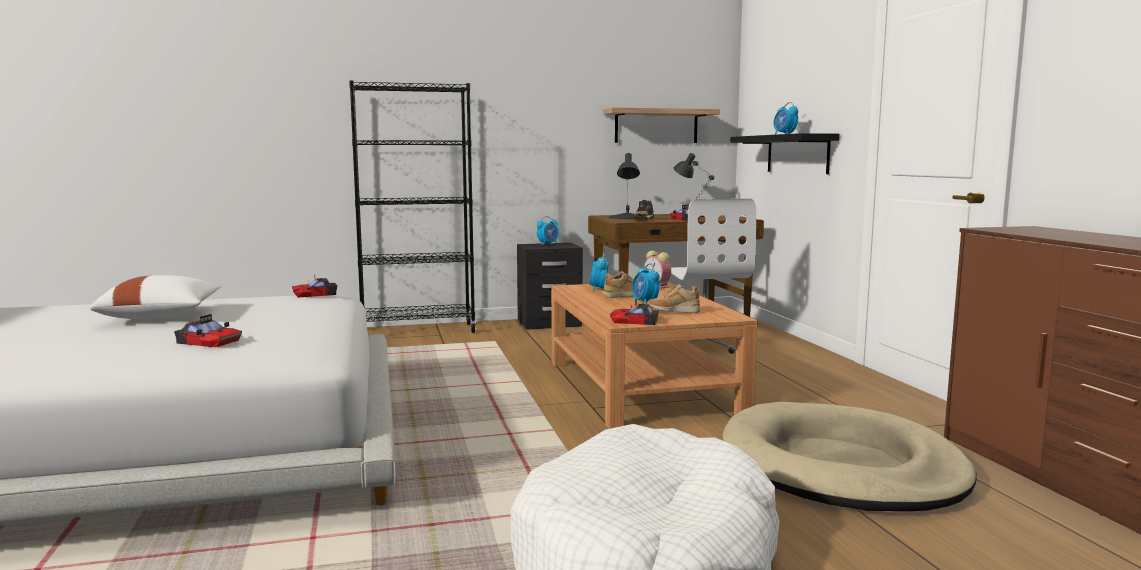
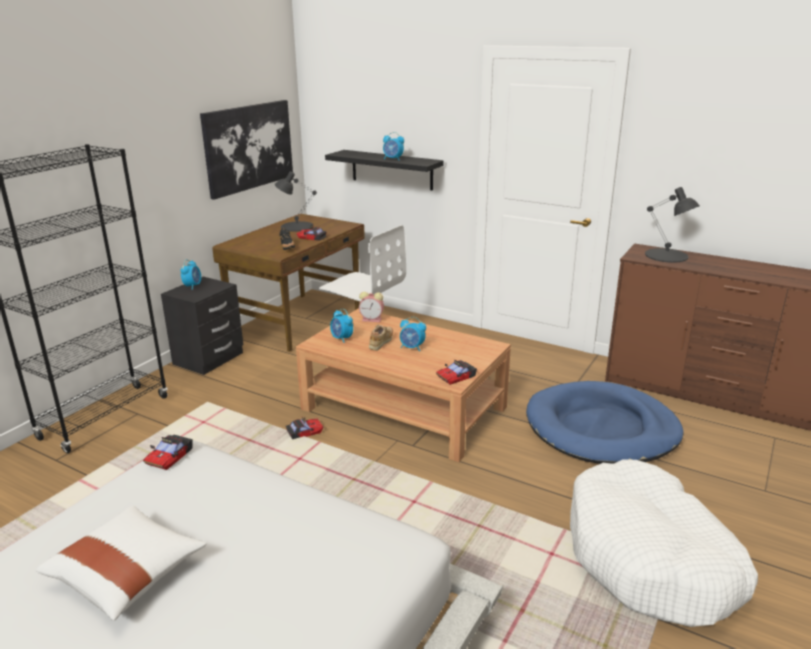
camera: 45 degrees left, 15 degrees up
(209, 342) = (294, 580): toy car -> toy car (304, 432)
(627, 217) = (259, 244): black table lamp -> black table lamp (666, 255)
(656, 126) = (248, 147): shelf -> picture
(673, 312) = (454, 354): beige shoe -> none
(840, 466) = (601, 428): beige dog bed -> blue dog bed

